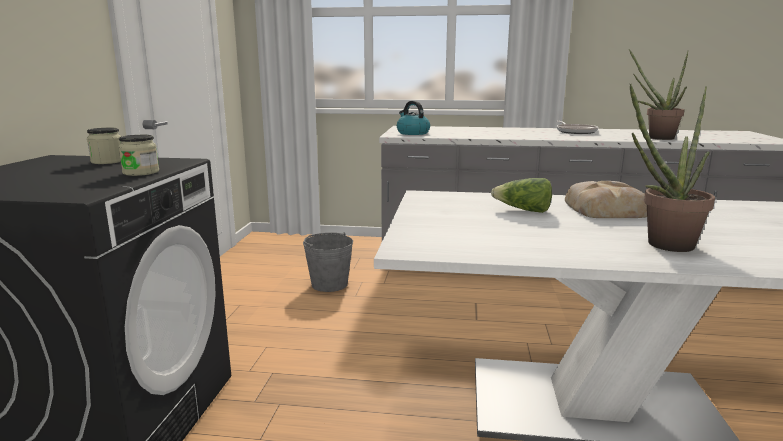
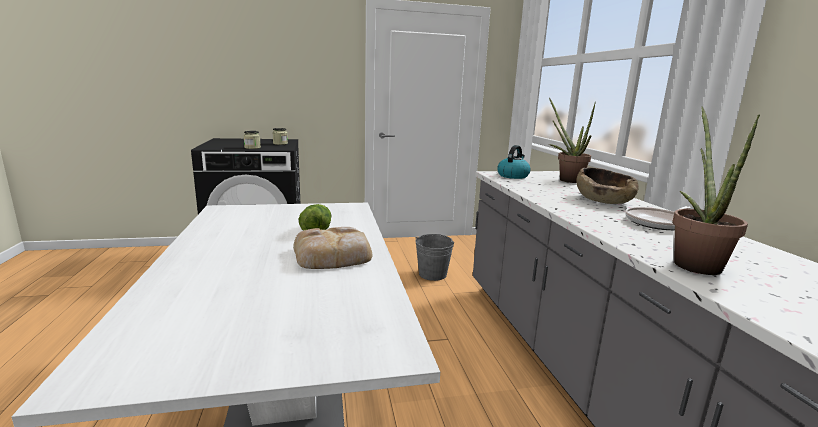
camera: 70 degrees right, 0 degrees up
(514, 131) = (603, 200): none -> brown bowl
(662, 246) = (213, 267): potted plant -> potted plant (566, 179)

